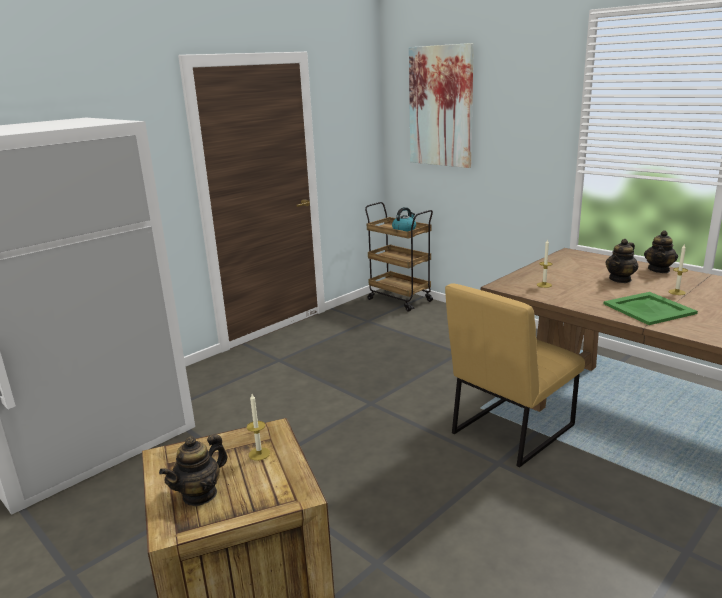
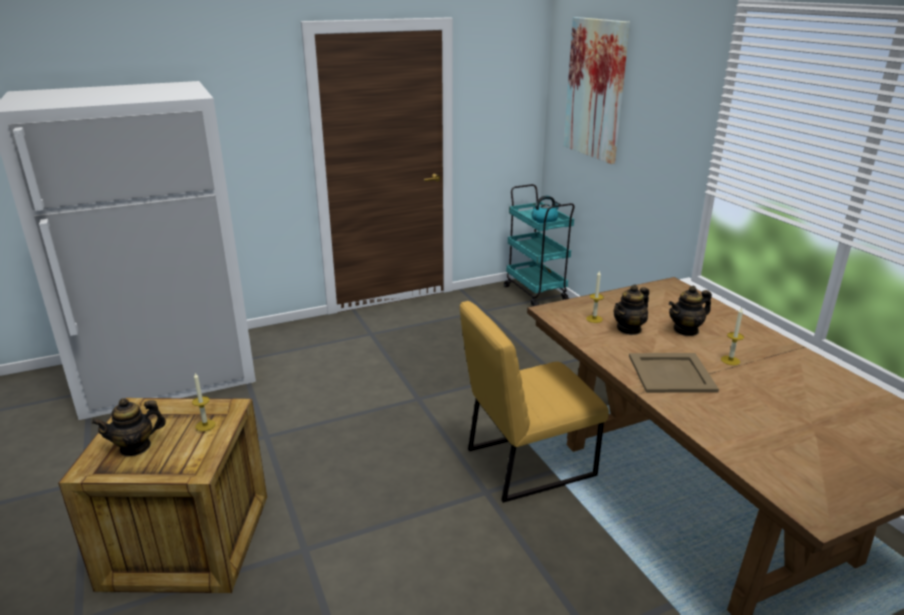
camera: 20 degrees right, 5 degrees up
(400, 300) = (535, 294): brown cart -> turquoise cart
(649, 309) = (672, 373): green tray -> beige tray
(659, 270) = (747, 328): teapot -> teapot (629, 329)

